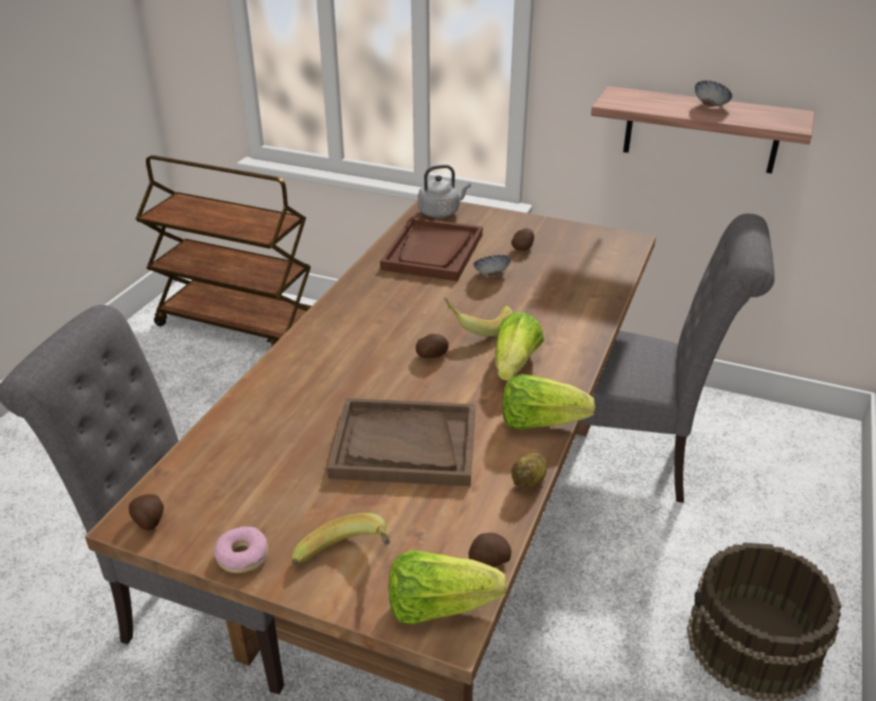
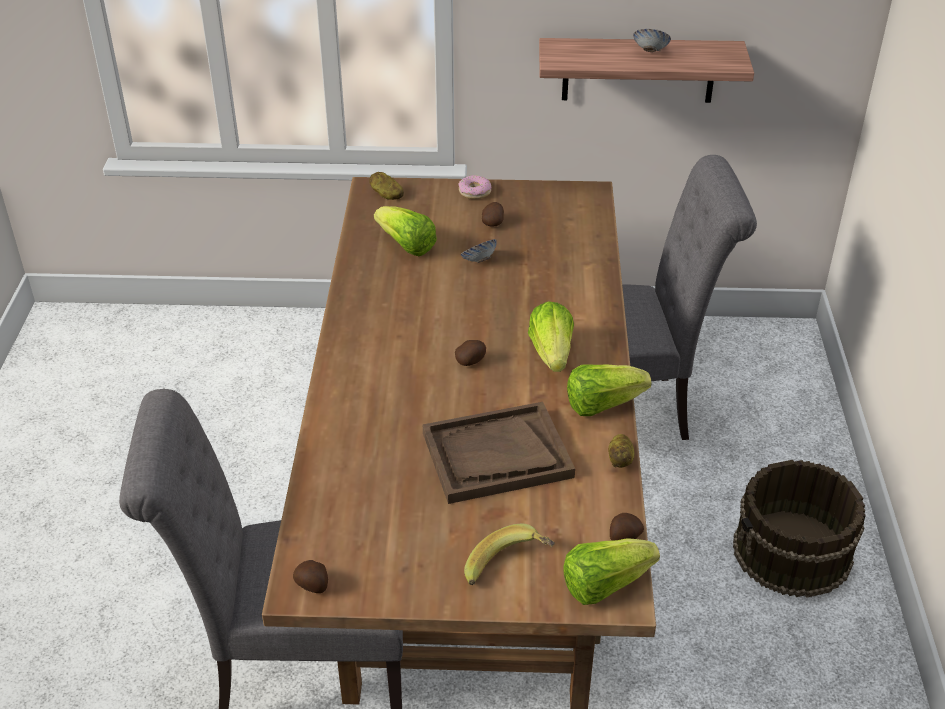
camera: 20 degrees left, 5 degrees up
(238, 325) = (138, 356): brown cart -> none
(243, 556) = (418, 590): donut -> donut (474, 192)
(433, 252) = (406, 245): brown tray -> lettuce
(441, 212) = (386, 195): grey kettle -> potato
(478, 326) = (496, 320): banana -> none

